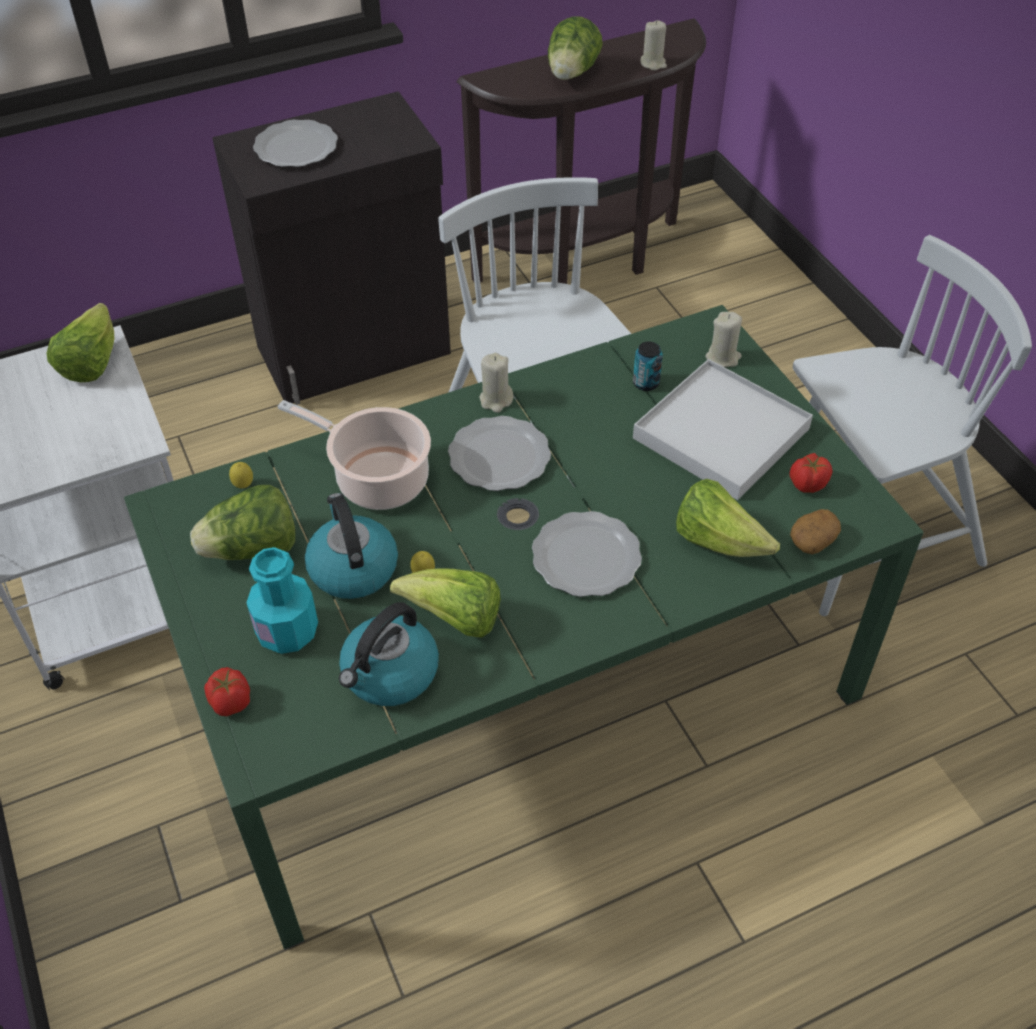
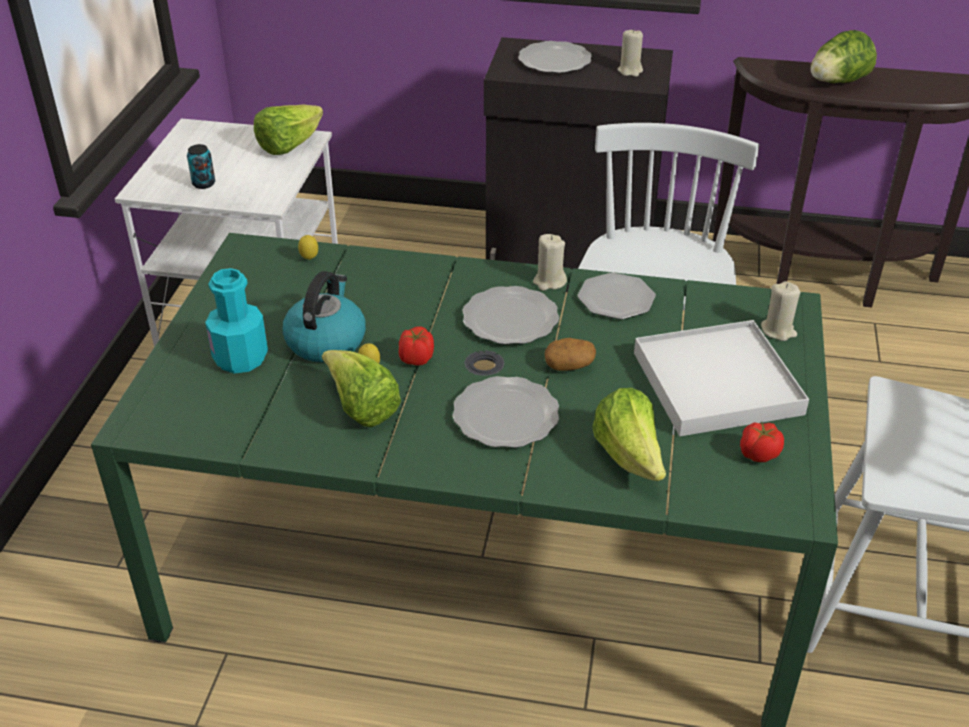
camera: 35 degrees right, 10 degrees down
(230, 702) = (158, 382): tomato -> tomato (416, 359)
(253, 549) = (273, 299): lettuce -> none
(376, 478) = (404, 293): cooking pot -> none
(390, 674) = (278, 419): kettle -> none
(568, 390) = (615, 299): none -> plate
(646, 383) = (687, 320): can -> can (203, 184)
(653, 63) = (922, 96): beige candle -> beige candle (630, 71)
(812, 540) = (718, 497): potato -> potato (569, 365)

